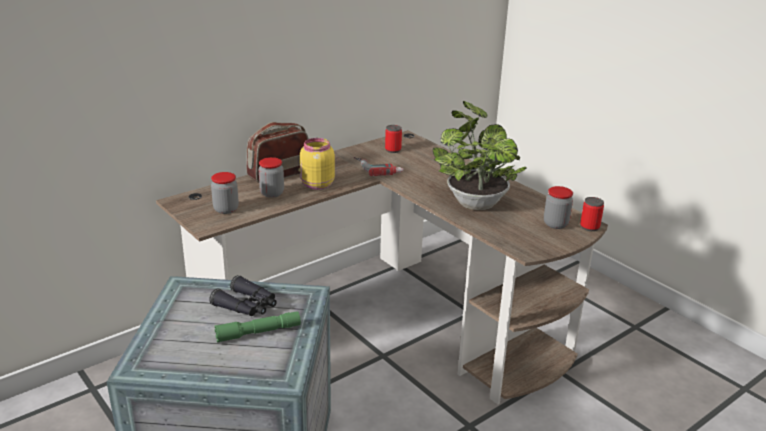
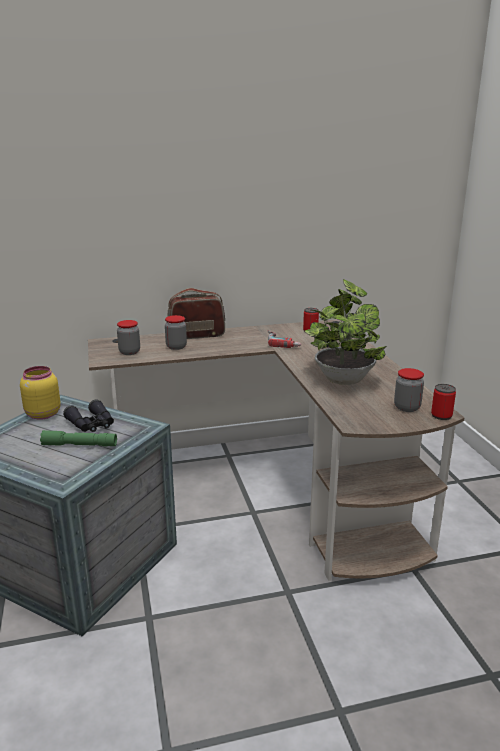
camera: 25 degrees right, 5 degrees down
(316, 185) = (218, 346): yellow jar -> yellow jar (42, 414)

